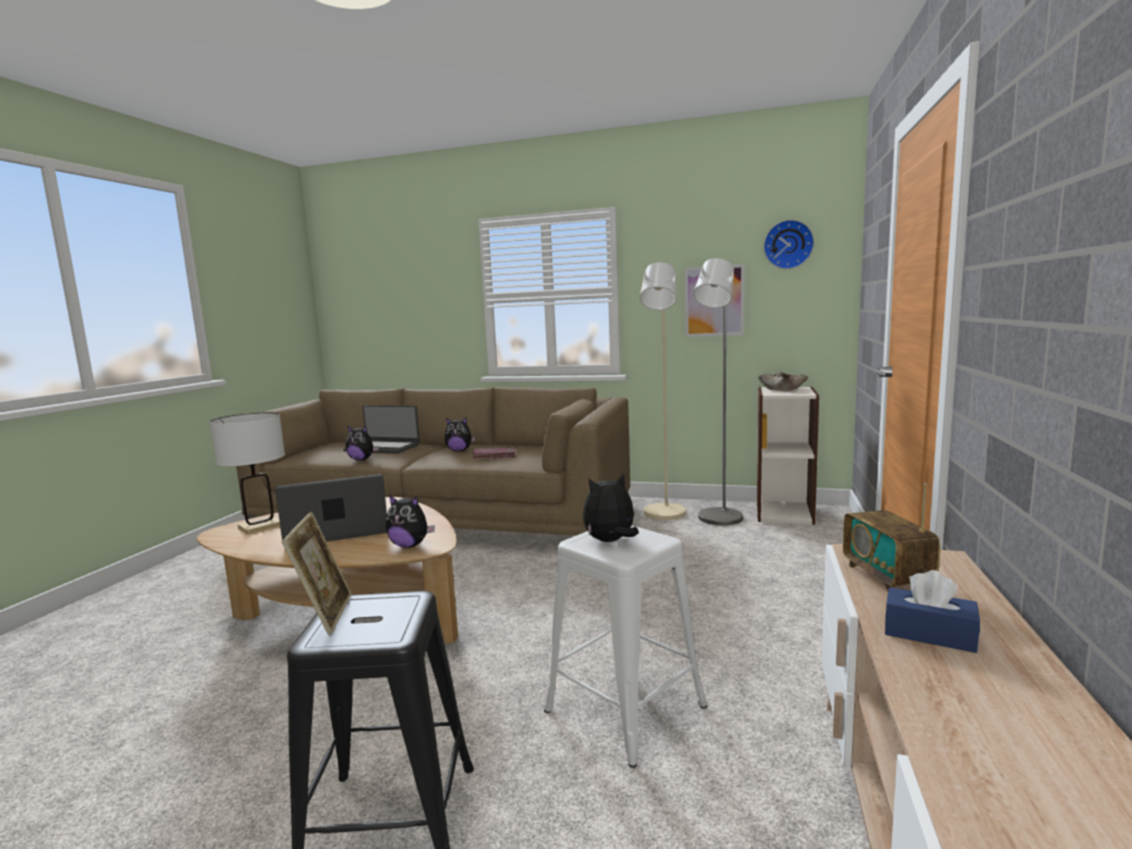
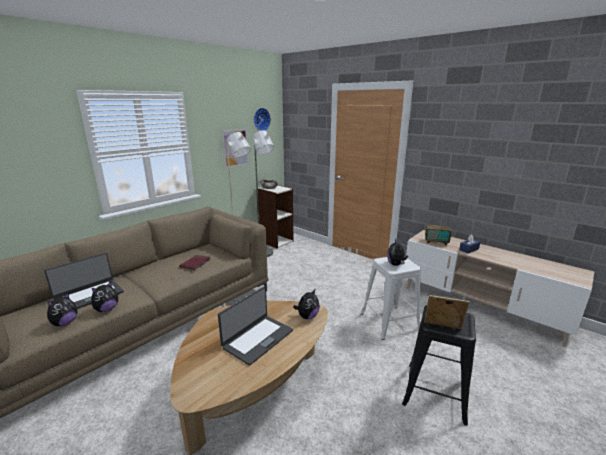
camera: 65 degrees left, 10 degrees up
(261, 526) = (202, 374): white table lamp -> none
(338, 532) = (257, 338): laptop -> laptop turned 150 degrees counterclockwise
(459, 451) = (160, 271): plush toy -> plush toy (65, 323)

